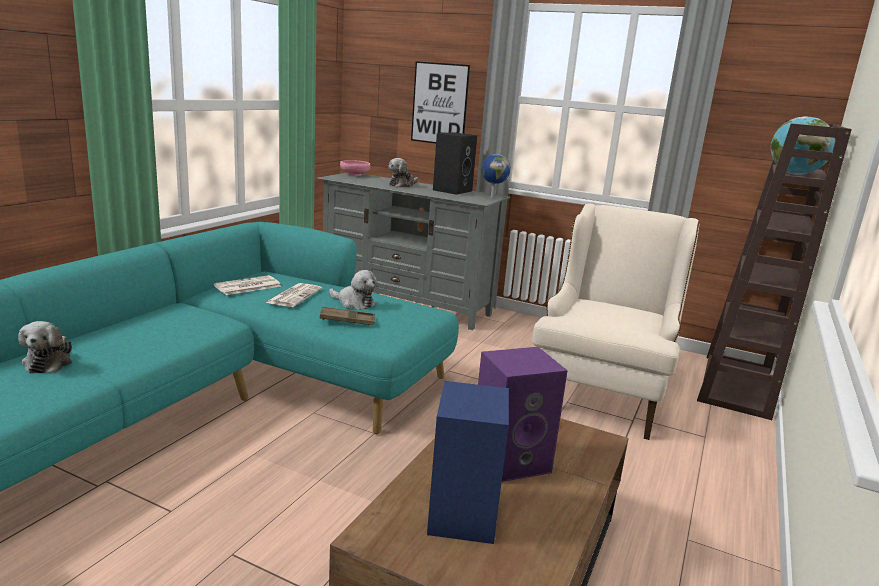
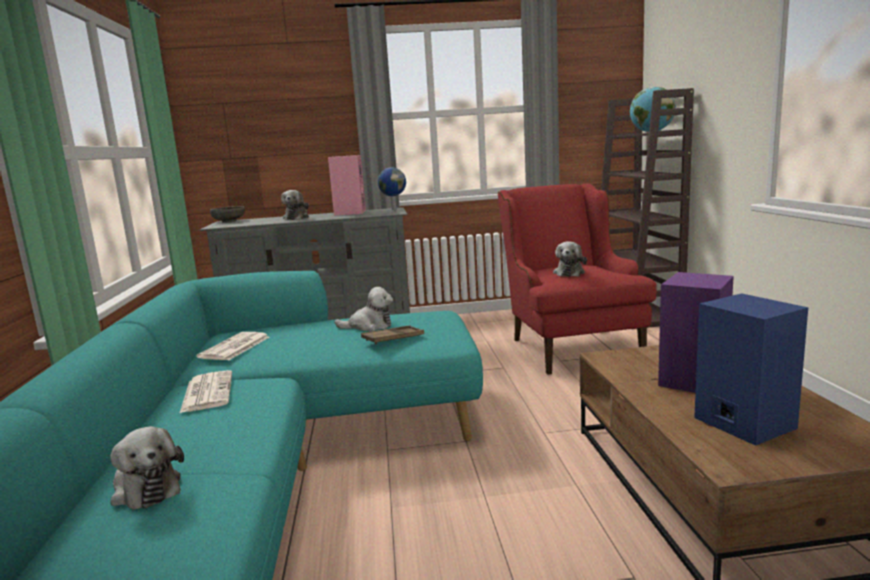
camera: 30 degrees left, 5 degrees down
(294, 296) = (303, 338): newspaper -> newspaper (207, 392)
(354, 174) = (228, 221): pink bowl -> grey bowl
(439, 104) = (303, 133): picture -> none
(452, 190) = (349, 212): black speaker -> pink speaker
(594, 313) = (569, 272): none -> plush toy
(602, 391) = (569, 345): beige armchair -> red armchair

